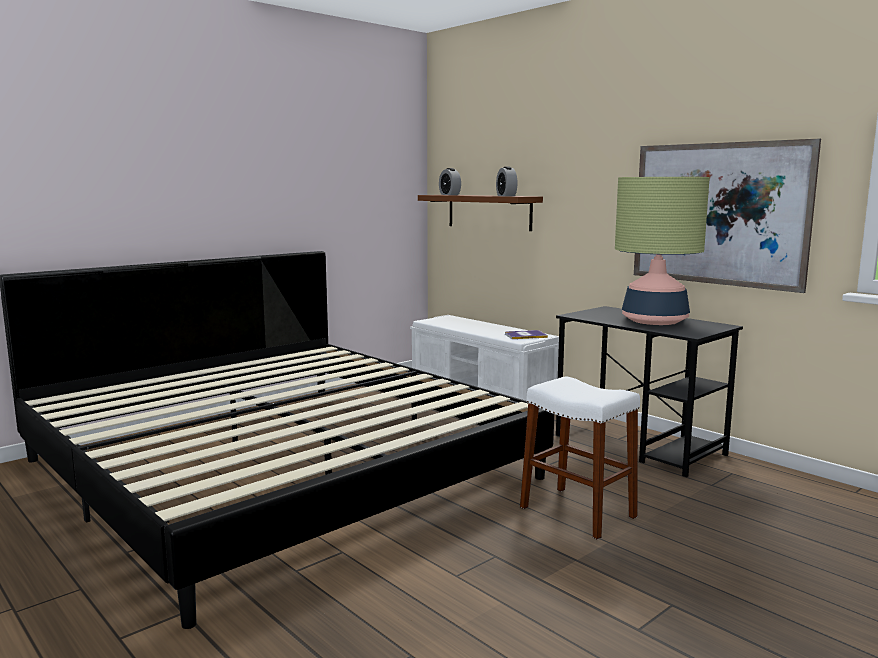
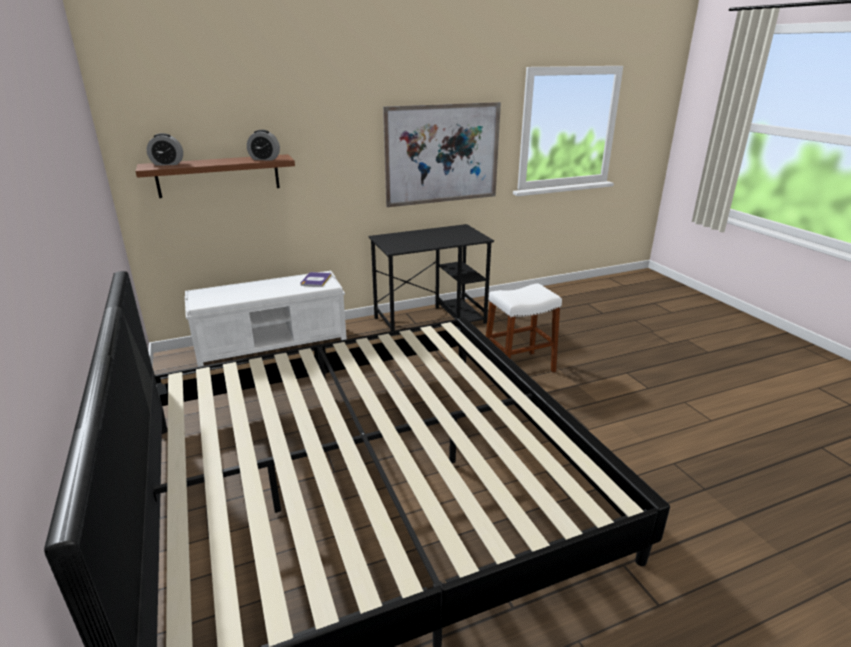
camera: 70 degrees left, 15 degrees up
(654, 320) = (434, 236): table lamp -> none

